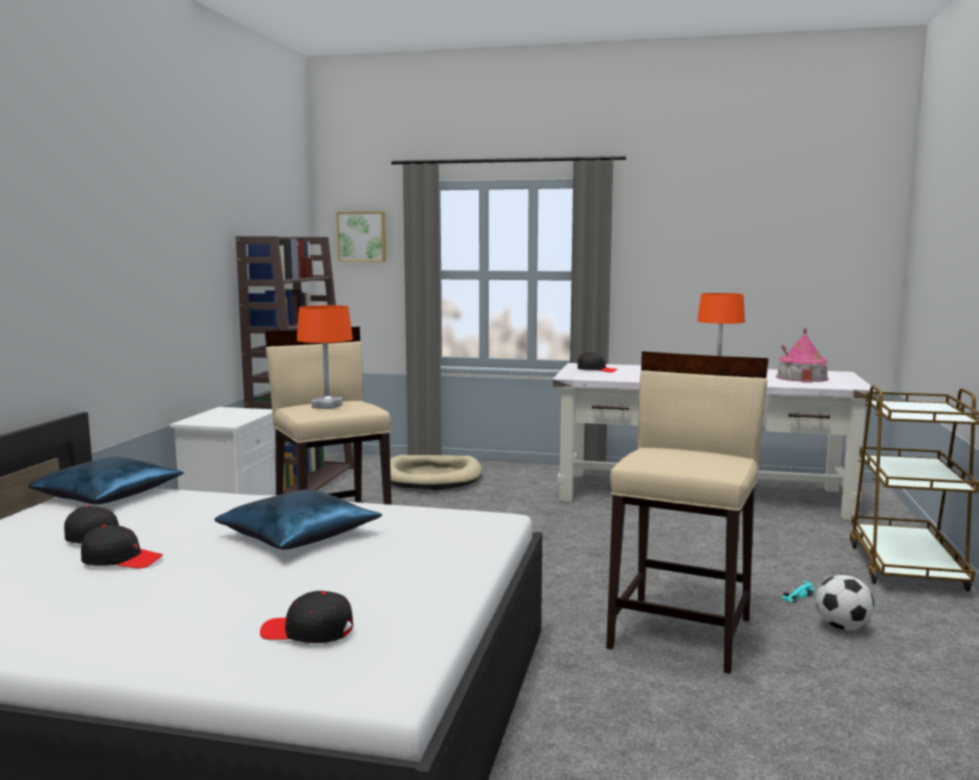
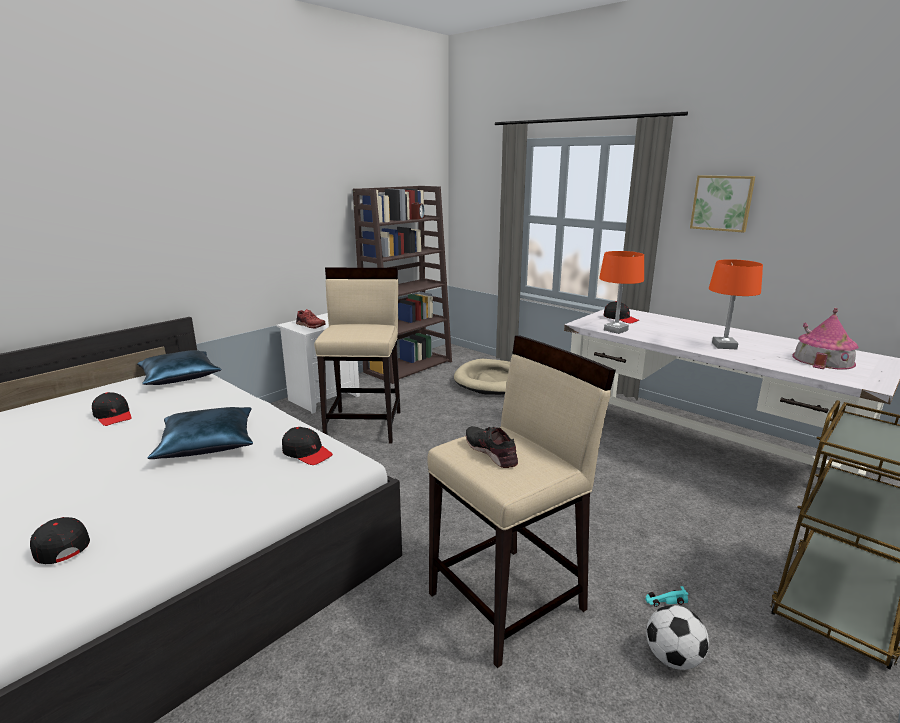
camera: 30 degrees right, 10 degrees up
(121, 560) = (90, 438): black cap -> black cap (307, 453)
(222, 419) = (310, 325): none -> red shoe
(327, 406) = (353, 329): orange table lamp -> orange table lamp (616, 330)
(362, 236) = (478, 185): picture -> picture (722, 203)
(674, 457) = (491, 451): none -> black shoe

